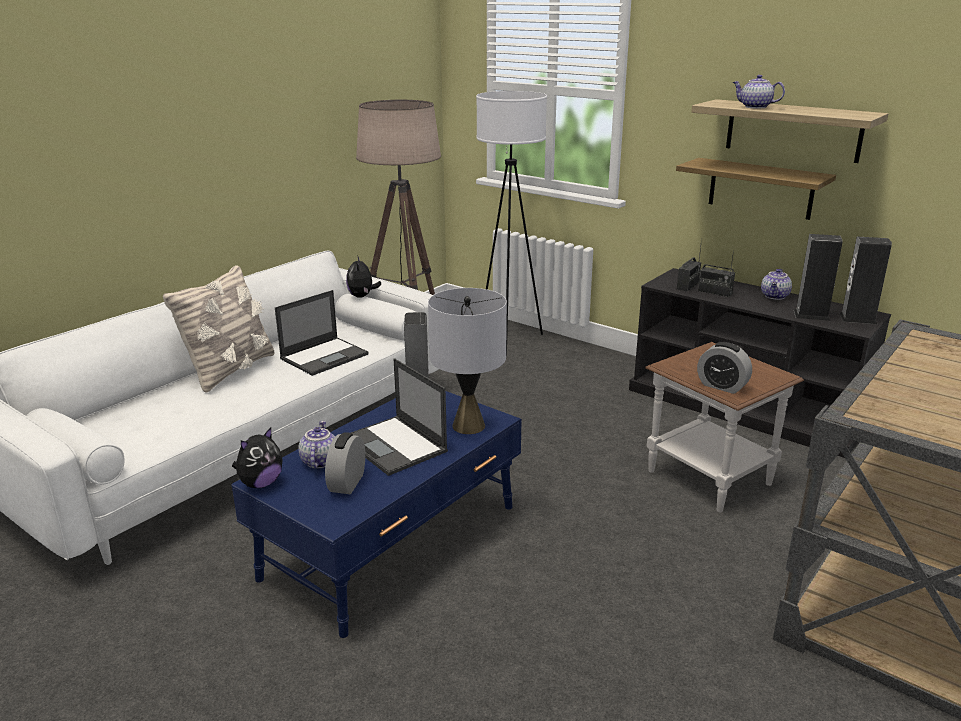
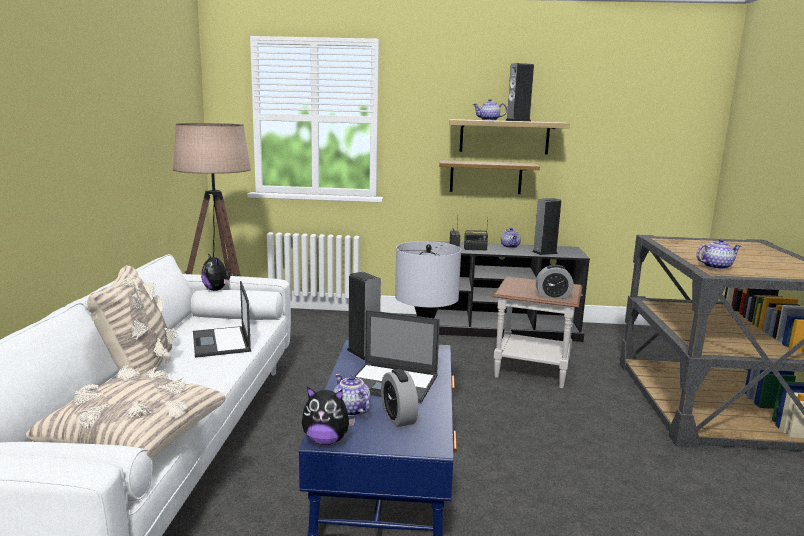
camera: 35 degrees left, 10 degrees down
(153, 434) = (134, 441): none -> beige pillow
(260, 483) = (326, 440): plush toy -> plush toy turned 90 degrees clockwise
(325, 356) = (221, 342): laptop -> laptop turned 150 degrees clockwise
(508, 341) = (299, 321): white floor lamp -> none
(857, 318) = (568, 251): speaker -> speaker (518, 121)
(889, 404) = (715, 267): none -> teapot

